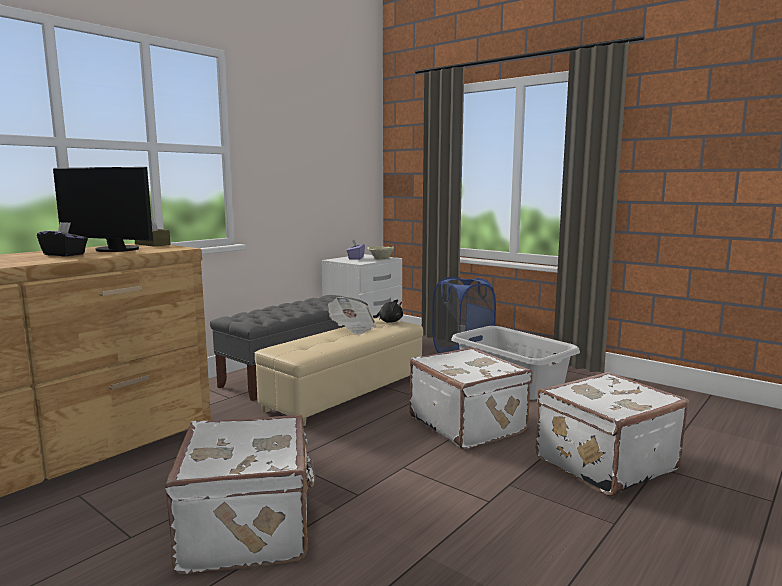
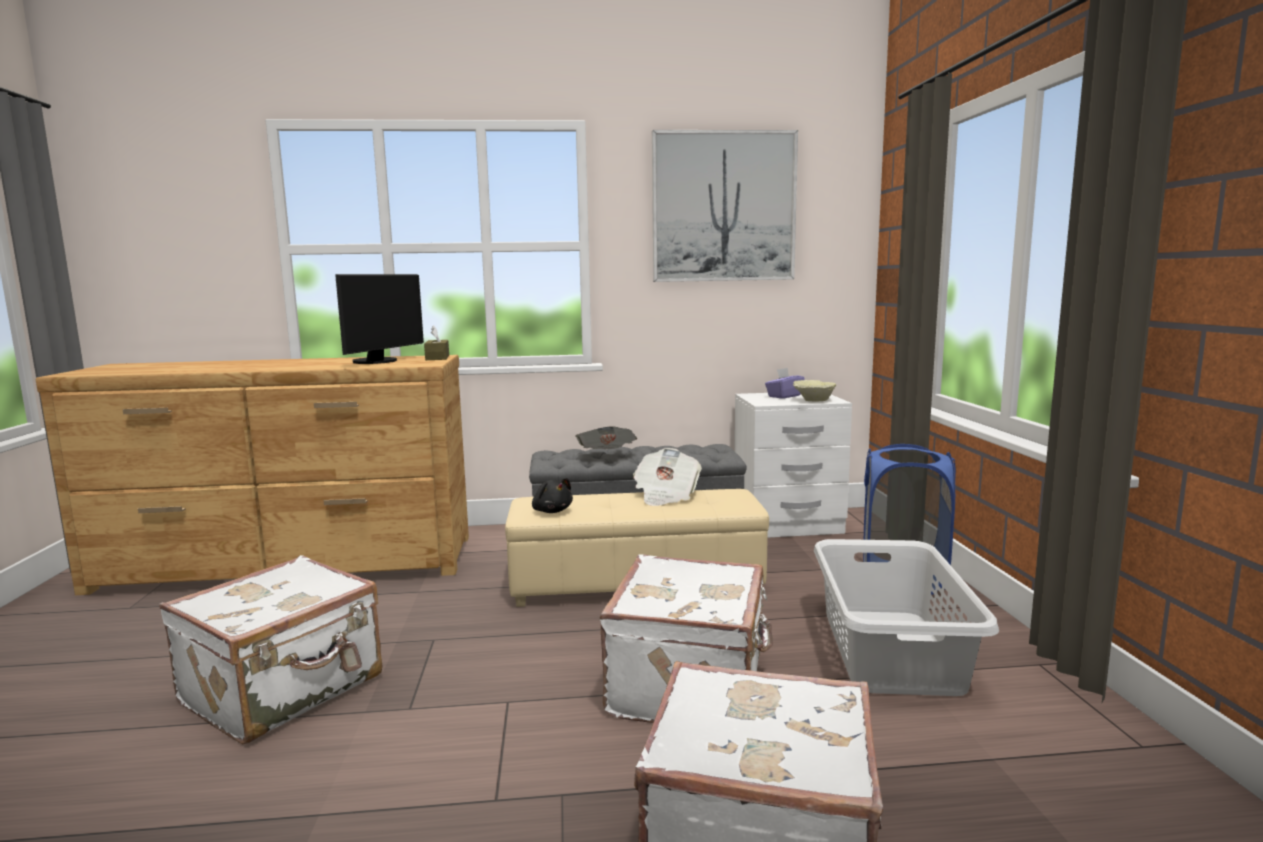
camera: 45 degrees right, 0 degrees up
(64, 254) = (328, 363): black tissue box -> none
(114, 250) = (379, 361): monitor -> monitor turned 135 degrees counterclockwise
(281, 311) = (607, 456): none -> newspaper
(309, 128) = (723, 207): none -> picture
(388, 321) = (732, 497): black plush toy -> black plush toy (551, 511)

